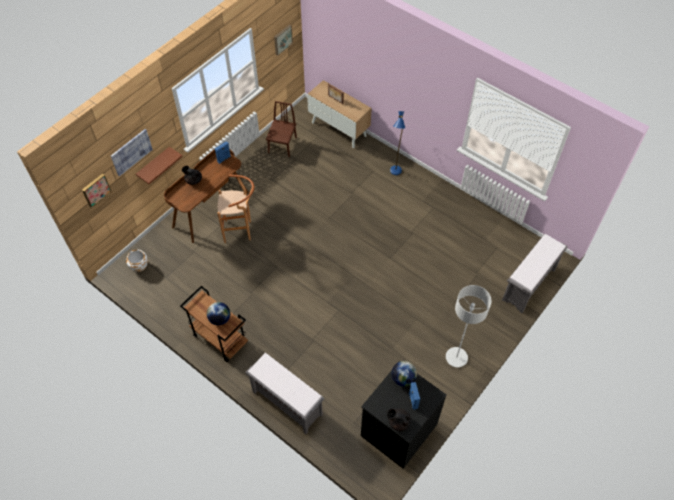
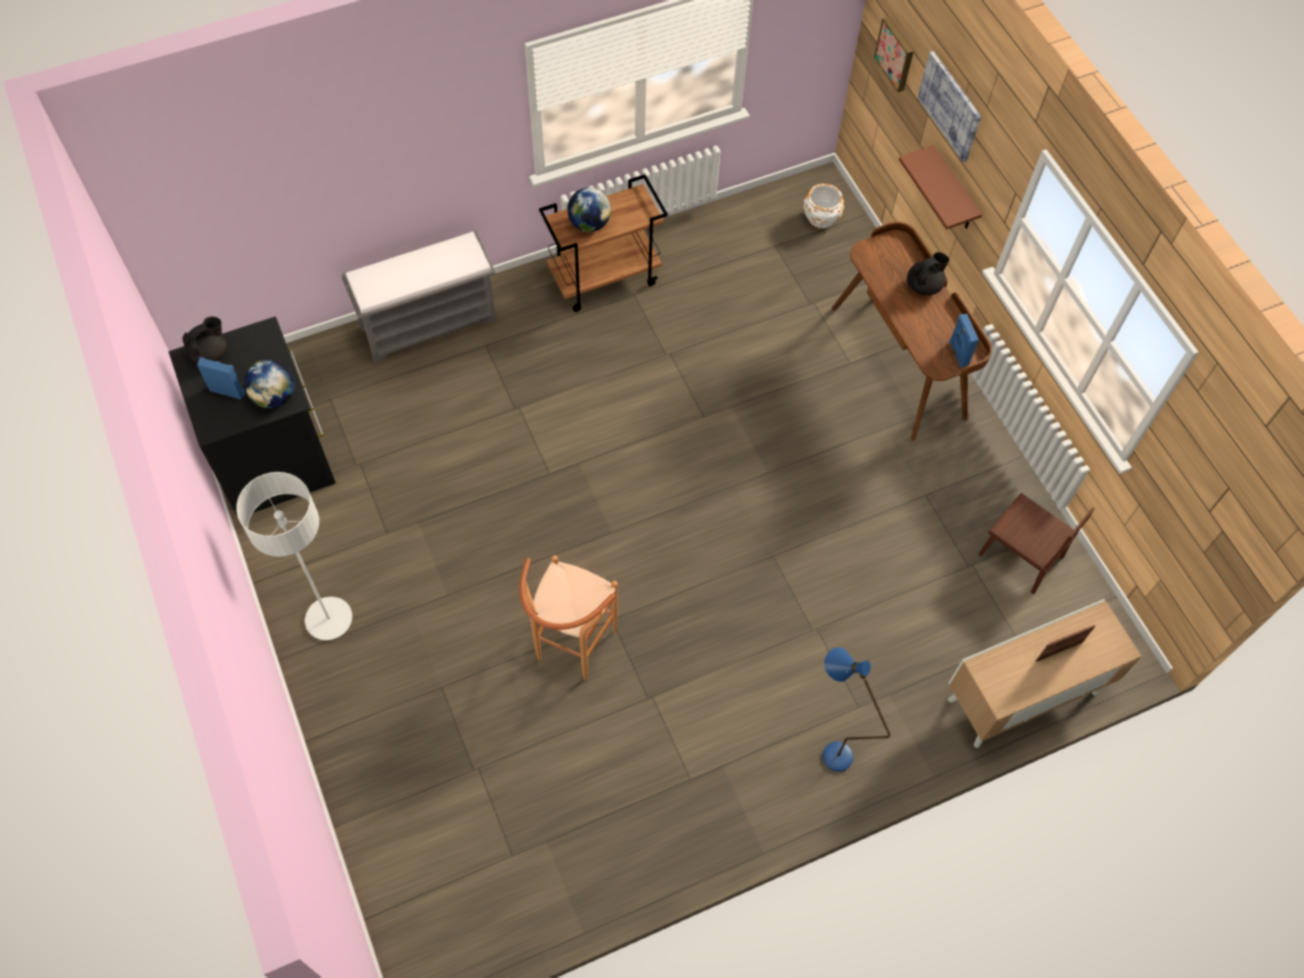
camera: 115 degrees right, 5 degrees up
(241, 231) = (819, 391): brown stool -> brown stool (571, 650)
(282, 39) = (1218, 500): picture -> none
(528, 285) = (383, 860): grey bench -> none

